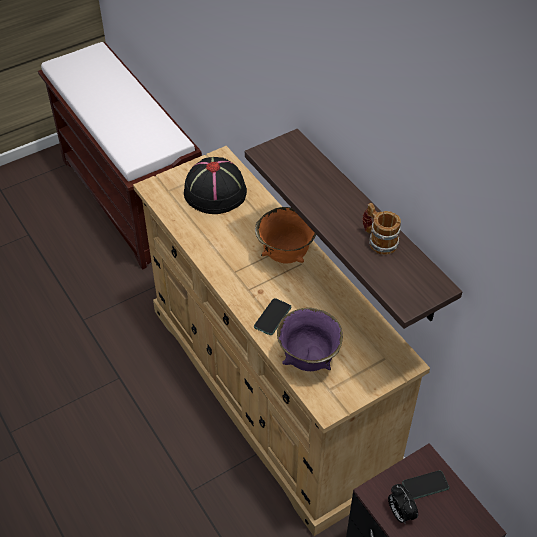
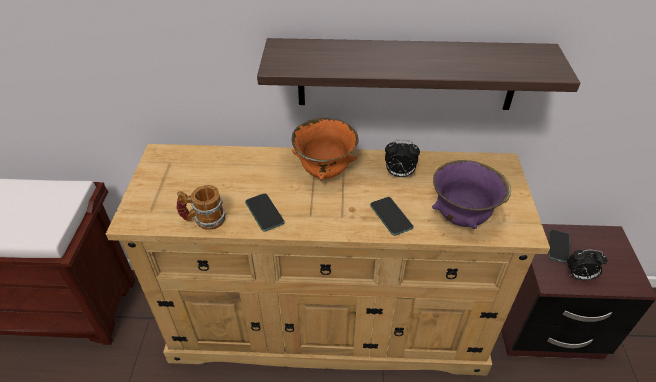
camera: 55 degrees left, 5 degrees down
(215, 191) = (194, 178): black hat -> none
(215, 246) = (264, 213): none -> phone
(324, 300) = (399, 174): none -> alarm clock
(378, 240) = (463, 55): mug -> mug (204, 220)

